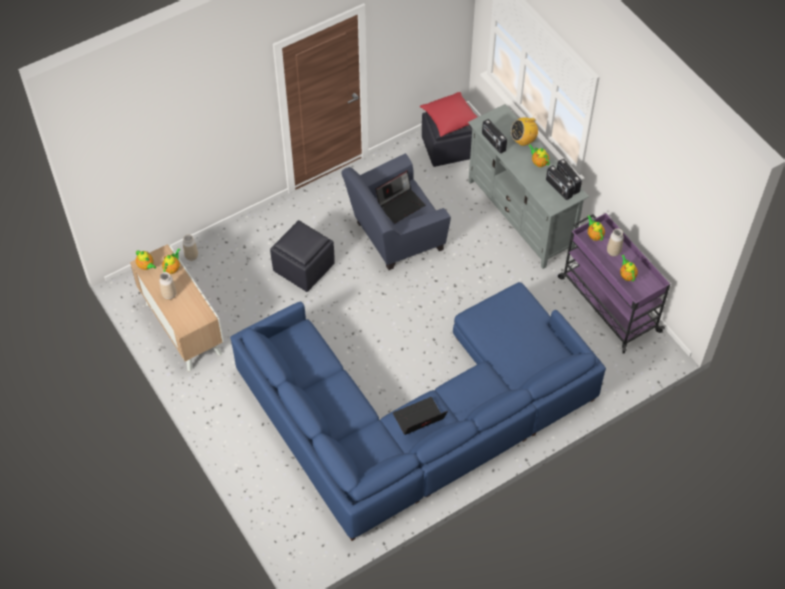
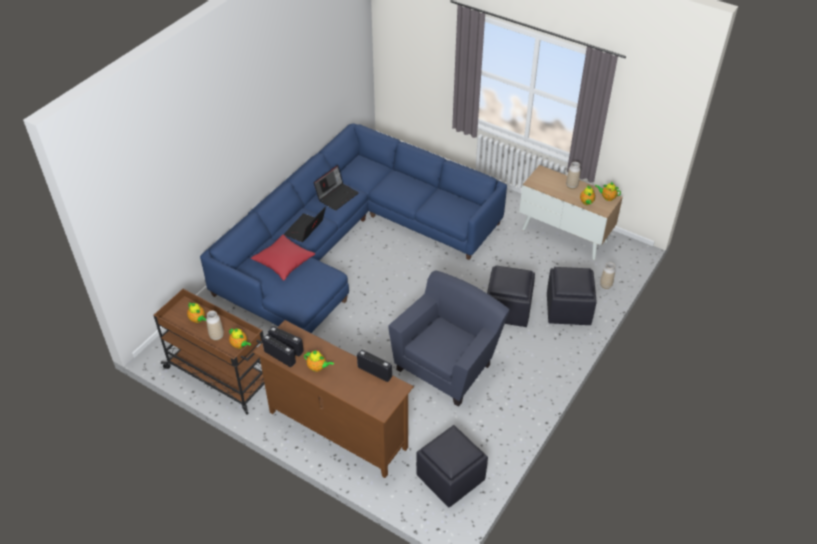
camera: 155 degrees right, 10 degrees down
(247, 245) = (568, 310): none -> black ottoman
(400, 204) = (446, 341): laptop -> laptop (305, 230)
(450, 119) = (450, 449): red pillow -> red pillow (284, 262)
(520, 216) = (337, 430): grey tv stand -> brown tv stand
(523, 140) = (344, 385): radio -> none
(608, 303) = (221, 376): purple cart -> brown cart

